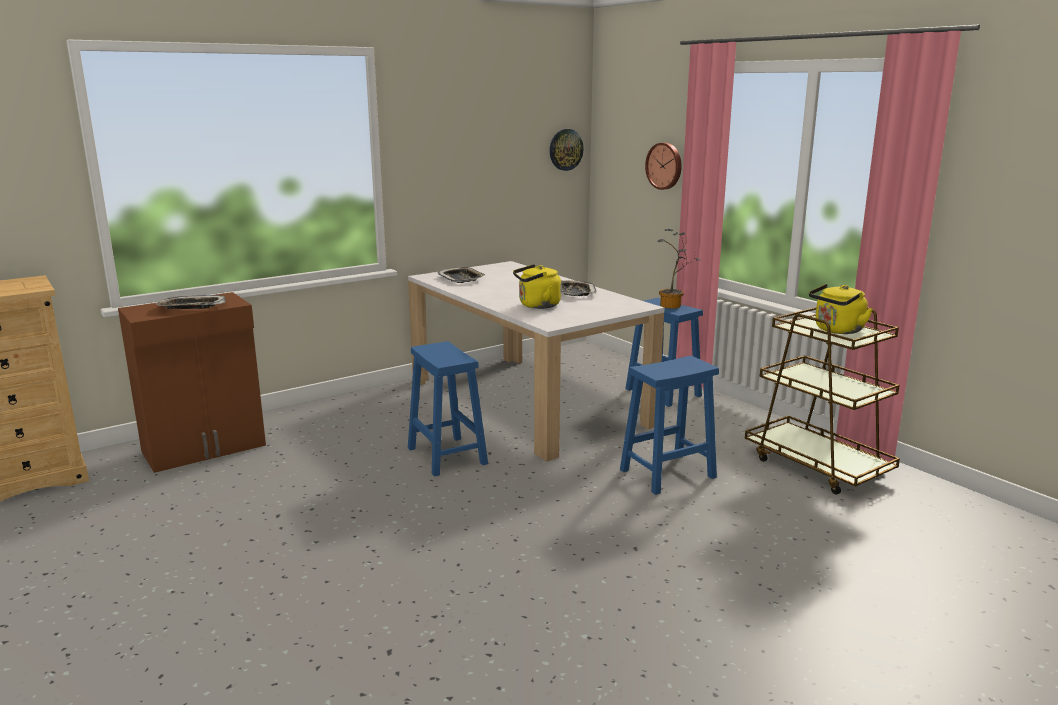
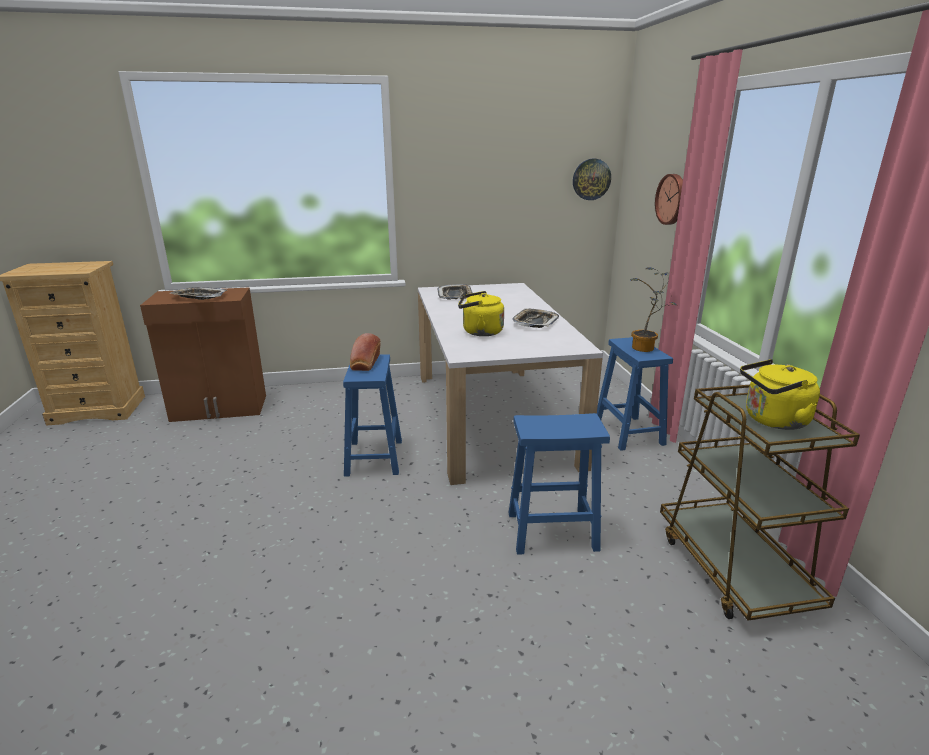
camera: 25 degrees right, 5 degrees up
(436, 351) = (365, 363): none -> bread

